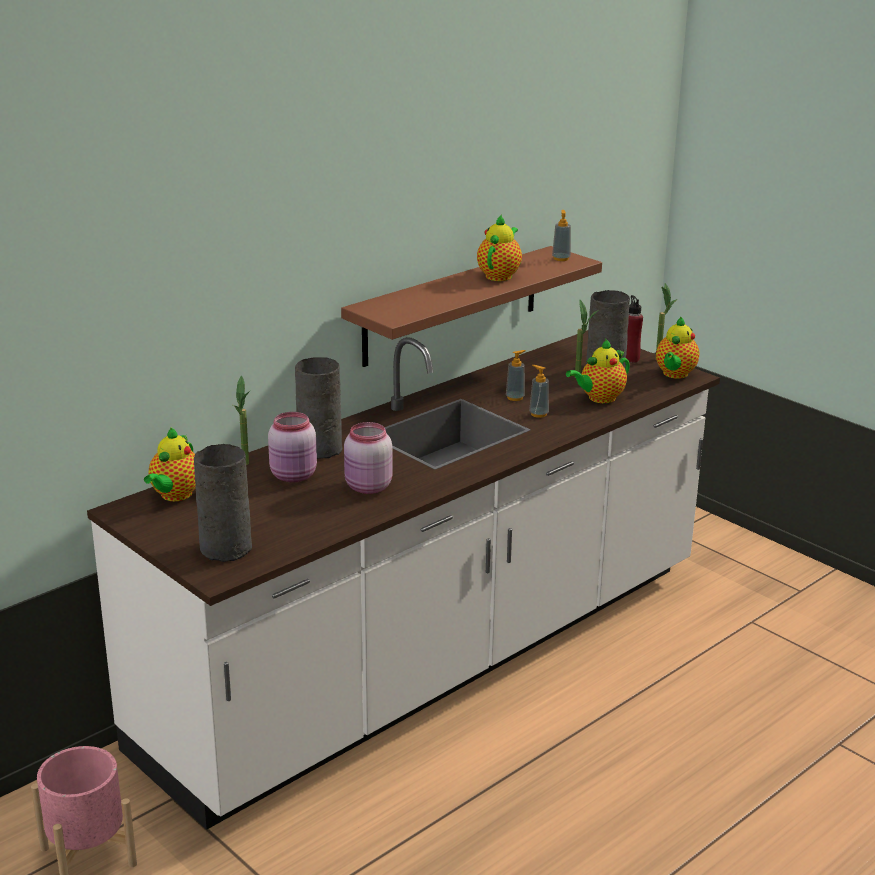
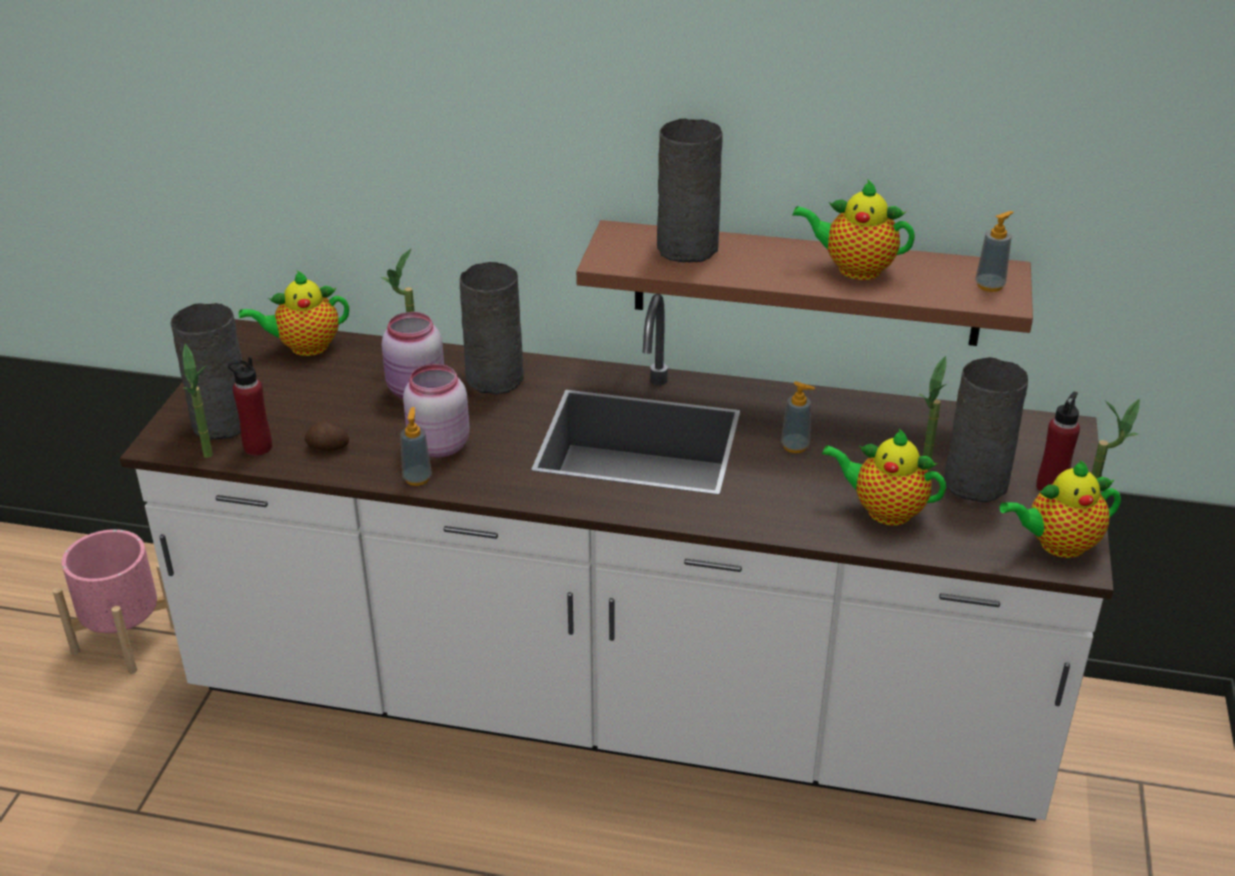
camera: 55 degrees right, 10 degrees up
(267, 564) = (212, 459): none -> potted plant
(277, 544) = (257, 447): none -> red bottle
(315, 521) = (327, 447): none -> potato
(415, 298) = (689, 248): none -> grey vase
(500, 275) = (854, 269): teapot -> teapot turned 150 degrees counterclockwise
(538, 414) = (771, 482): soap dispenser -> soap dispenser (417, 478)

